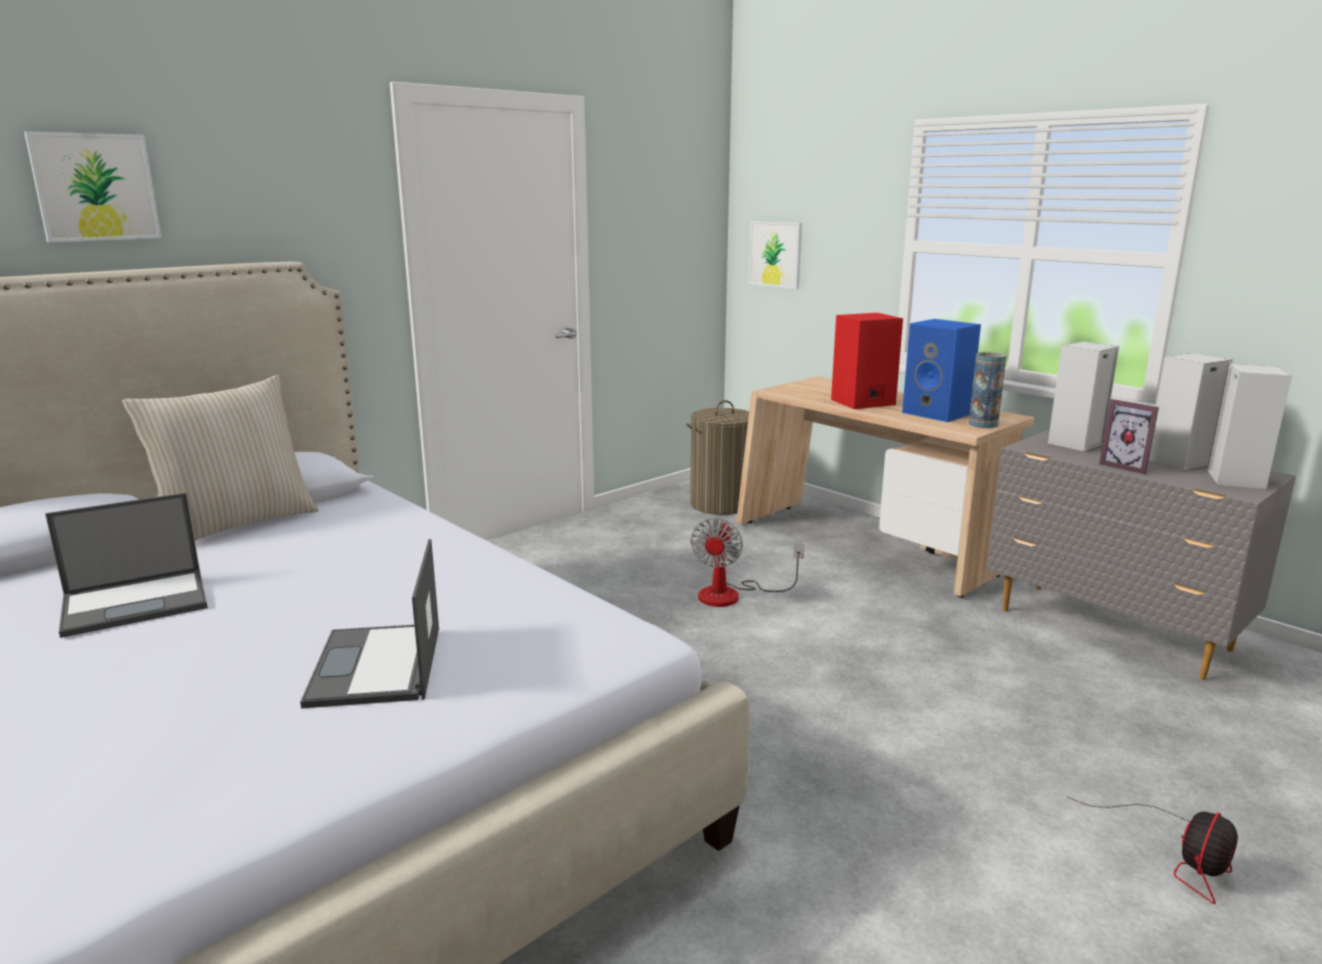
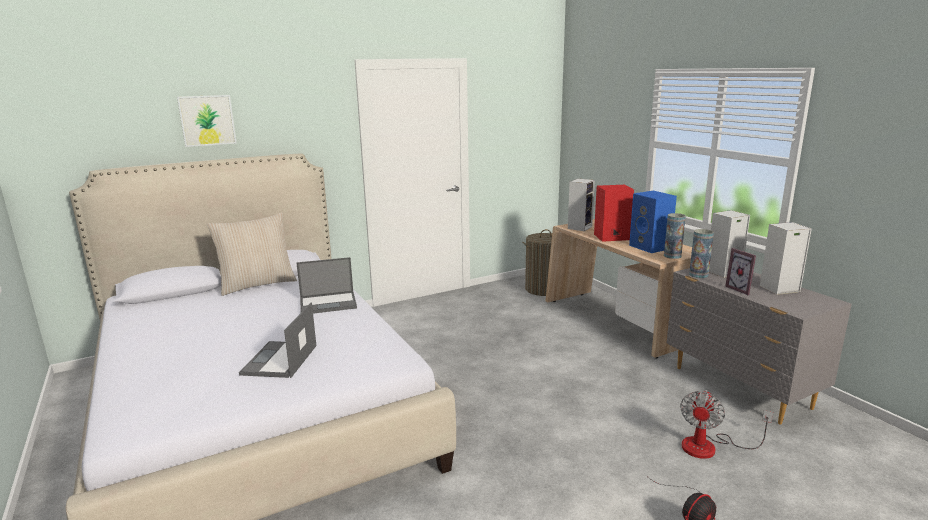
camera: 15 degrees right, 0 degrees up
(137, 602) = (198, 319): laptop -> laptop (329, 303)
(732, 595) = (521, 343): fan -> fan (709, 447)
(775, 254) = (584, 144): picture -> none
(1043, 450) = (698, 275): none -> vase
(1234, 479) = (805, 302): speaker -> speaker (579, 227)

